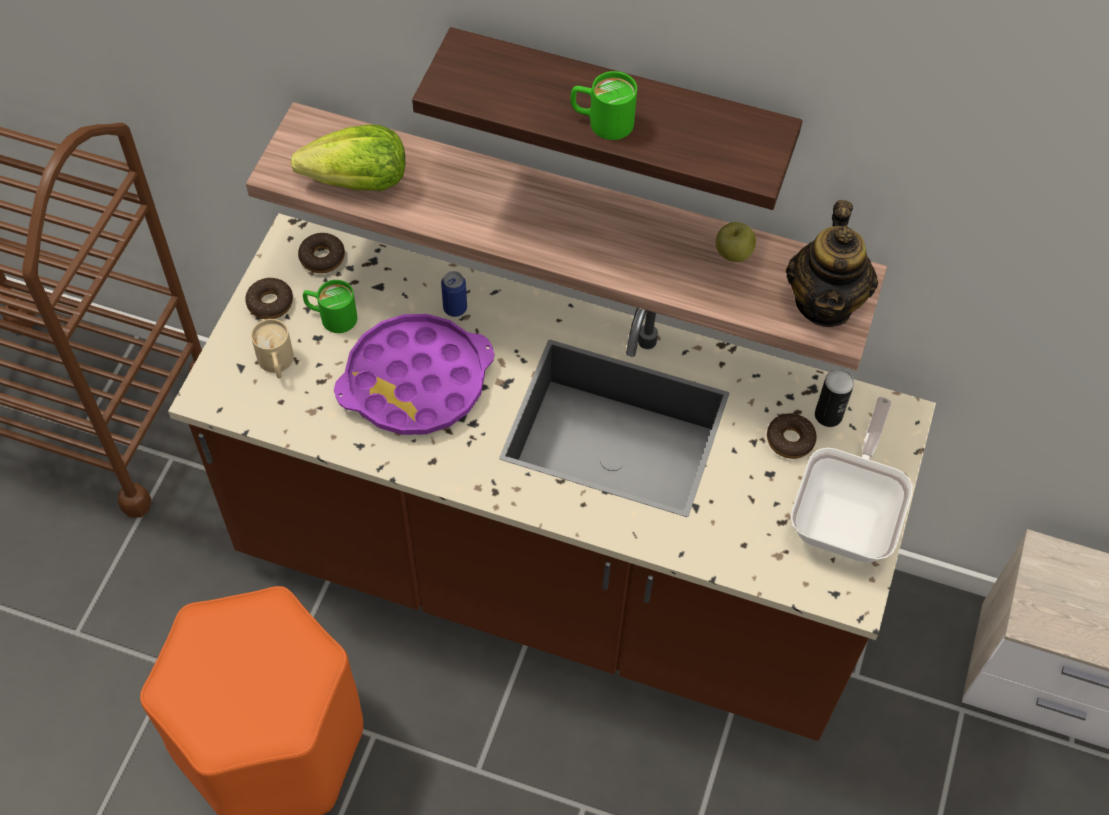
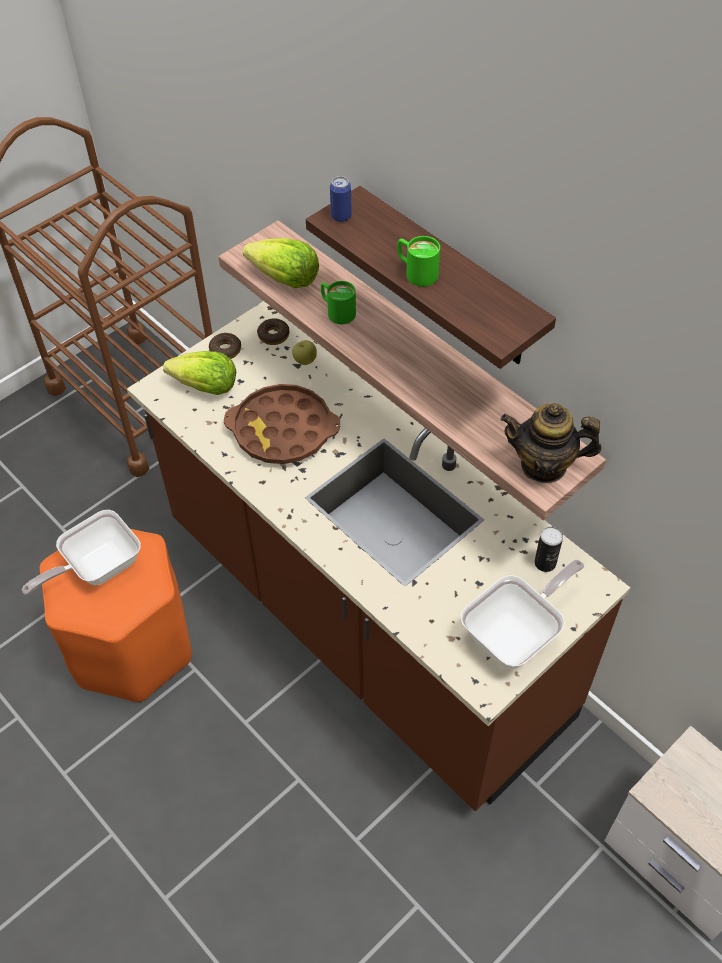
camera: 30 degrees right, 5 degrees down
(224, 667) = (96, 567): none -> frying pan
(277, 365) = (206, 387): beige mug -> lettuce
(331, 317) = (256, 372): green mug -> green mug (337, 311)
(416, 382) = (283, 430): purple tray -> brown tray
(455, 308) = (336, 396): can -> can (341, 216)
(733, 254) = (499, 410): apple -> apple (305, 360)
(790, 440) = (507, 567): donut -> none
(825, 302) = (544, 465): teapot -> teapot turned 60 degrees clockwise

